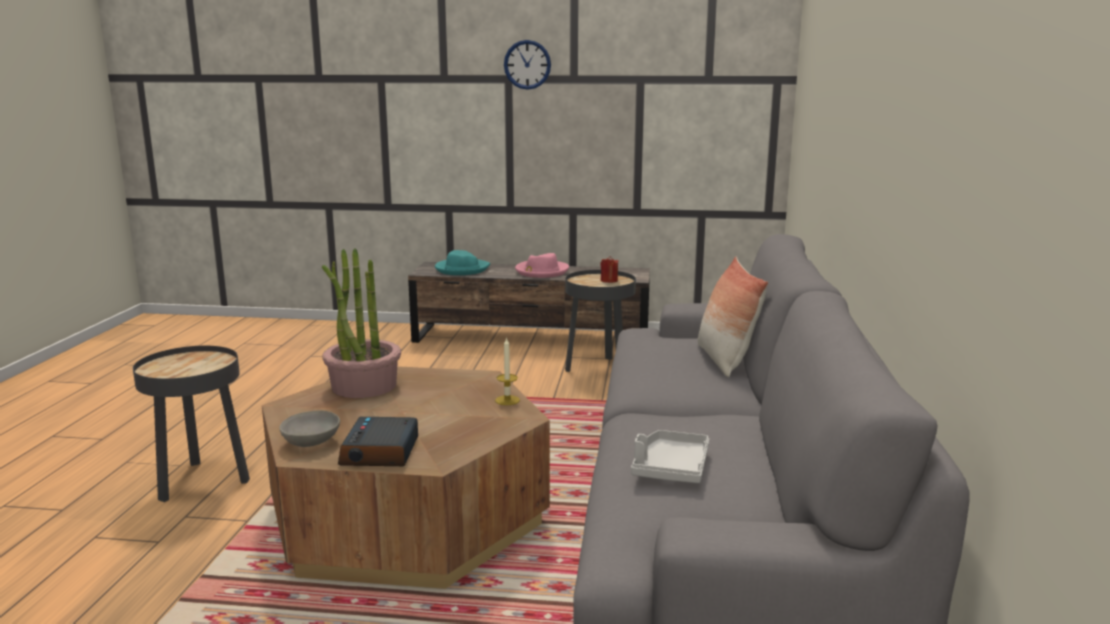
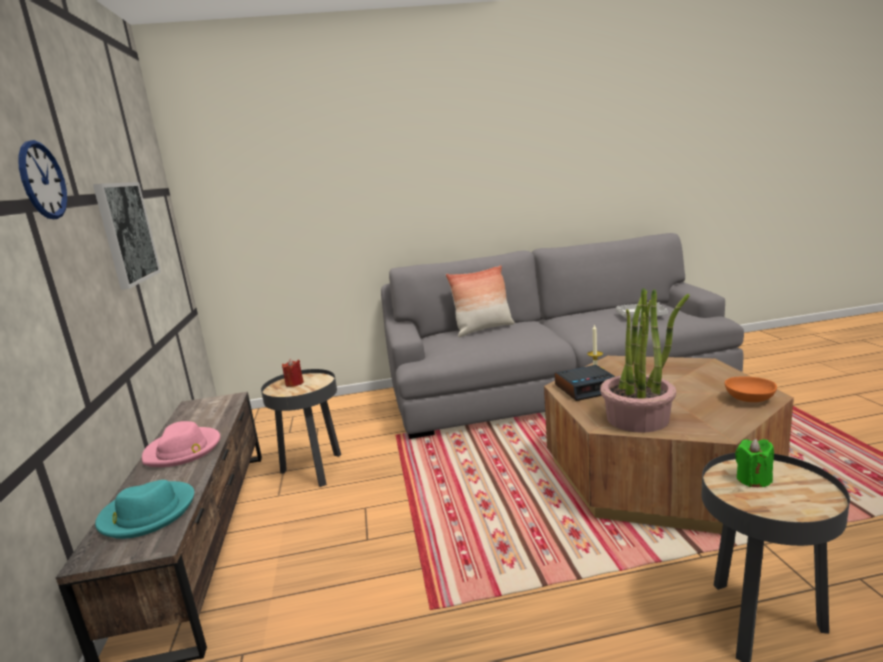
camera: 105 degrees left, 0 degrees up
(203, 366) = (753, 479): none -> green candle
(312, 442) = (748, 399): grey bowl -> orange bowl
(380, 452) = (720, 378): alarm clock -> alarm clock (586, 388)
(637, 110) = (126, 233): none -> picture

